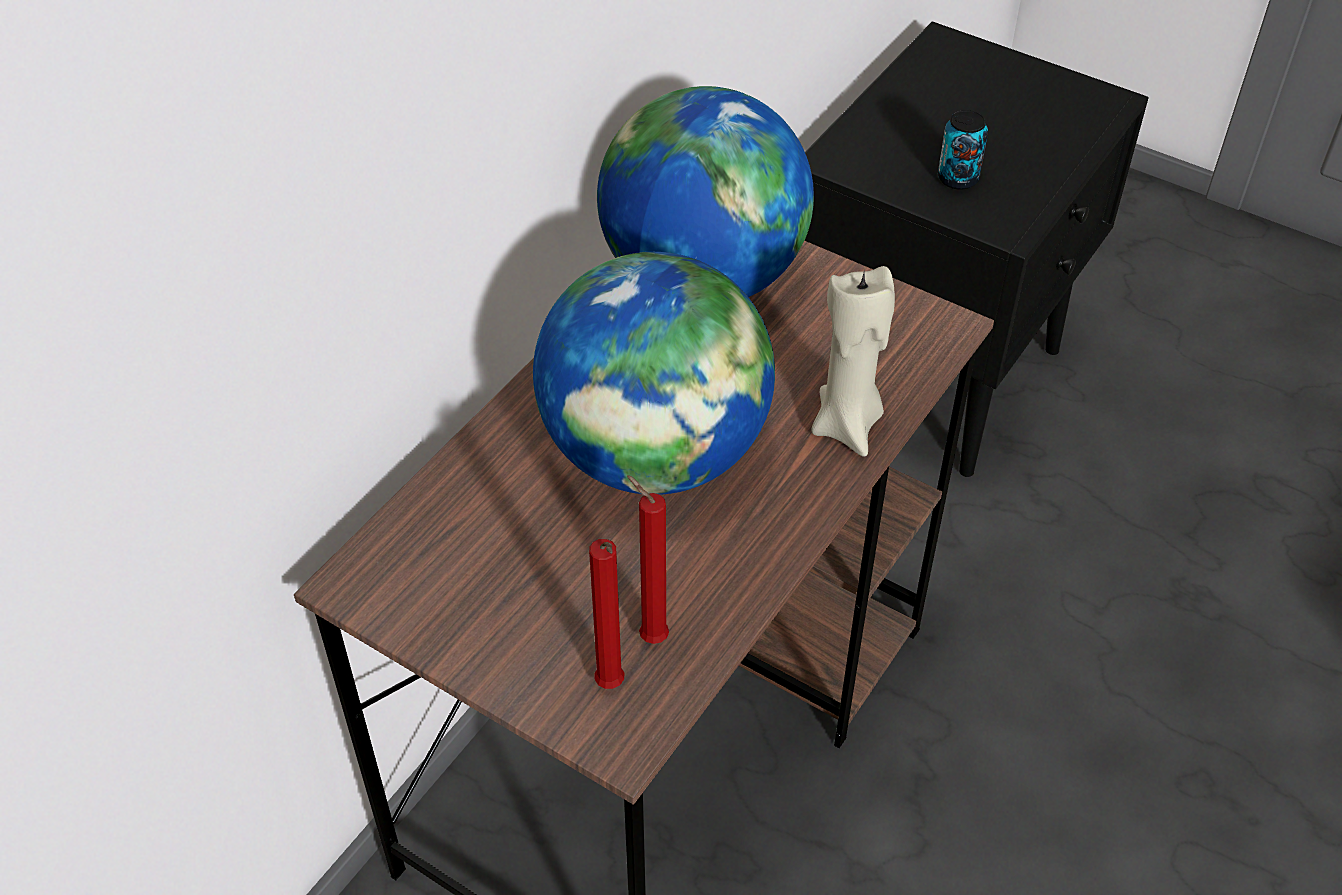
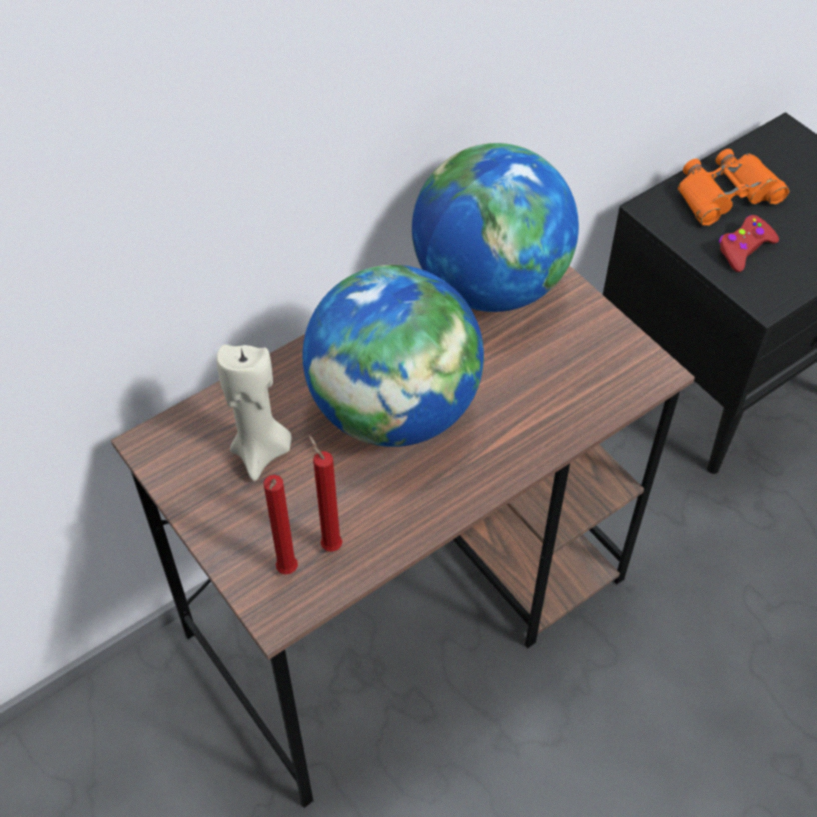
camera: 20 degrees right, 5 degrees up
(847, 425) = (543, 429): beige candle -> beige candle (261, 452)
(909, 125) = (726, 195): none -> orange binoculars
(958, 178) = (744, 249): can -> red game controller

